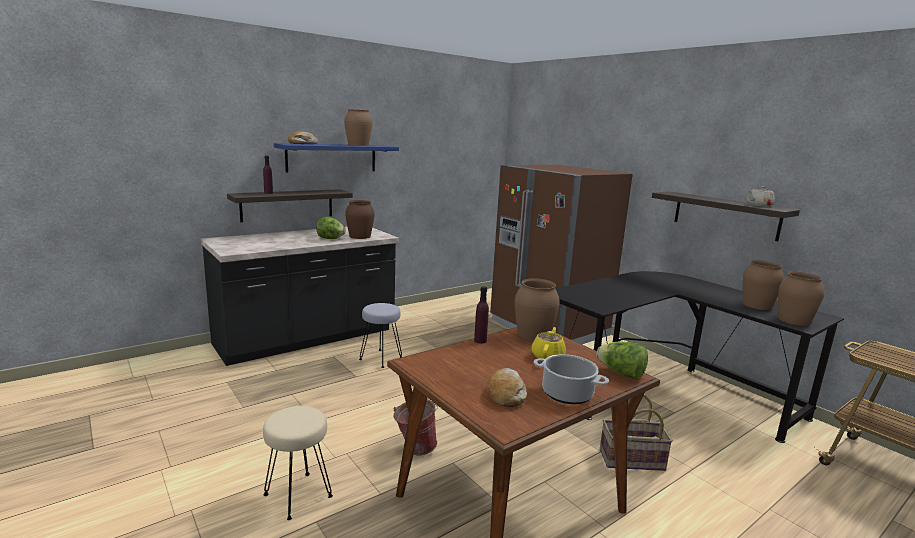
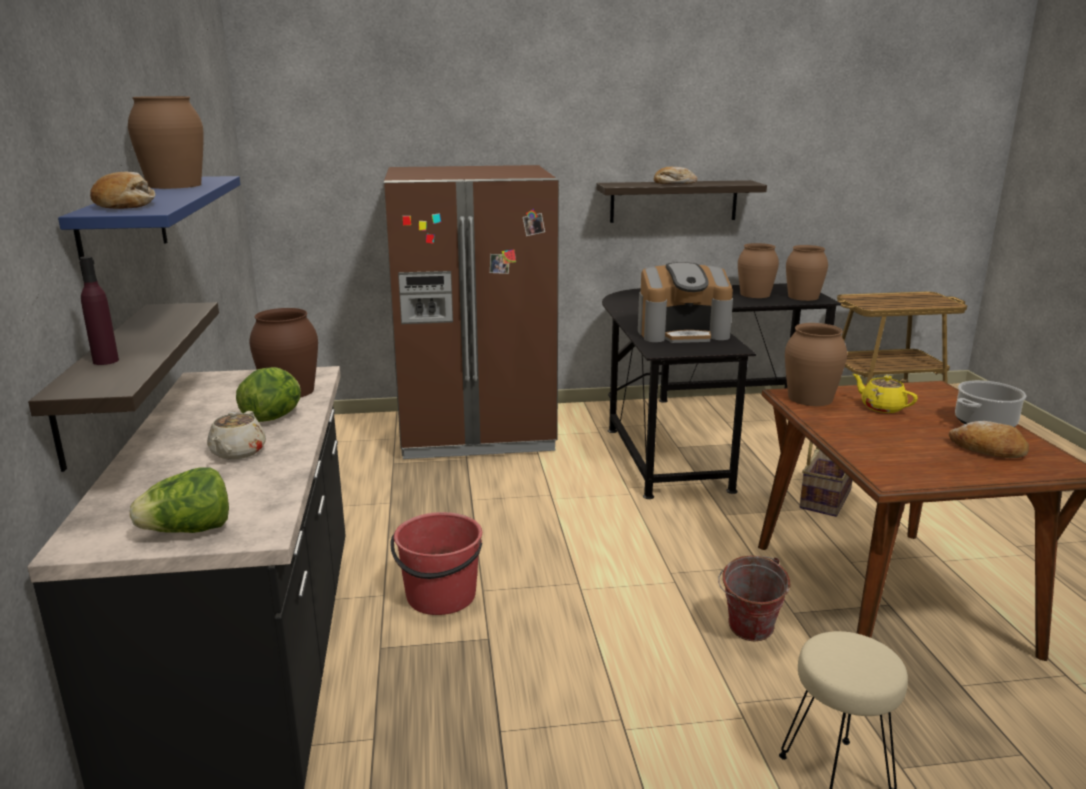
camera: 60 degrees left, 5 degrees up
(380, 358) = (440, 596): grey stool -> red bucket
(480, 340) = (823, 428): purple bottle -> none
(608, 294) = (682, 332): none -> coffee machine
(621, 373) = (932, 390): lettuce -> lettuce (189, 531)
(714, 199) = (674, 183): none -> bread
(758, 205) = (723, 182): beige teapot -> beige teapot (237, 452)

